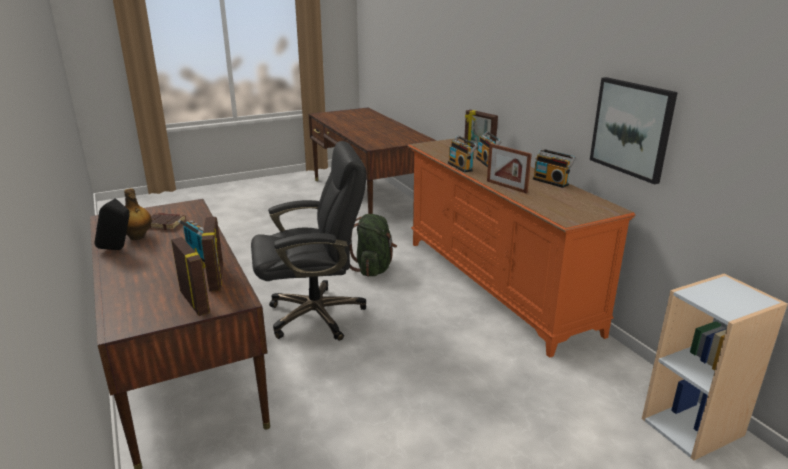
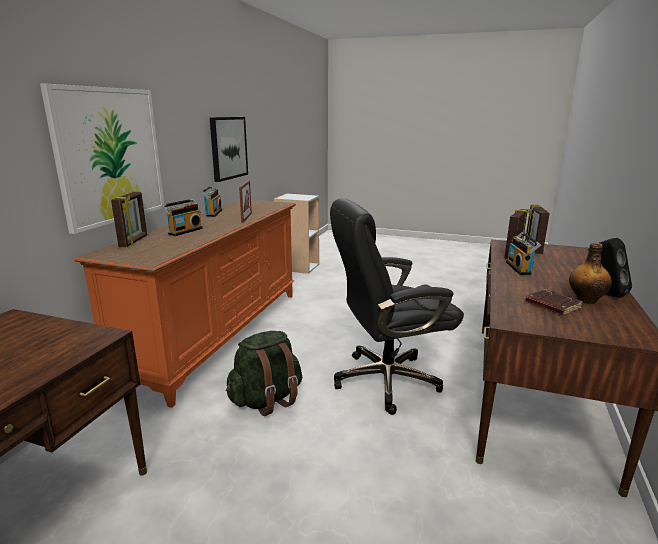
camera: 135 degrees left, 5 degrees down
(313, 316) = (389, 380): black office chair -> black office chair turned 45 degrees counterclockwise
(461, 167) = (216, 233): radio -> none
(497, 83) = (110, 156): none -> picture

